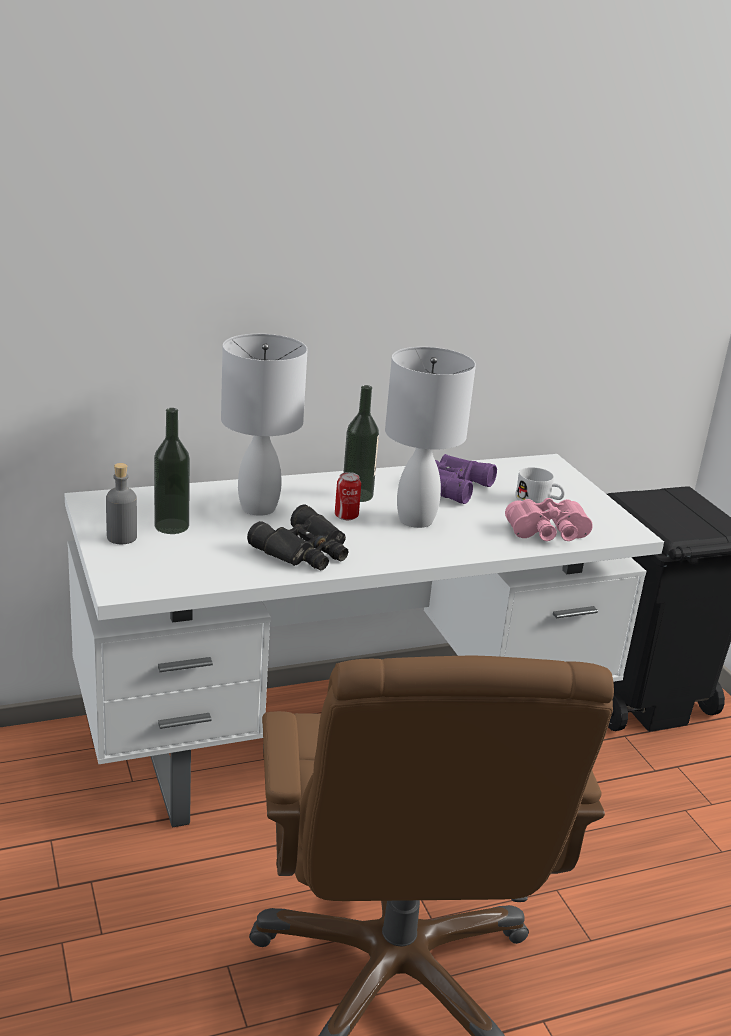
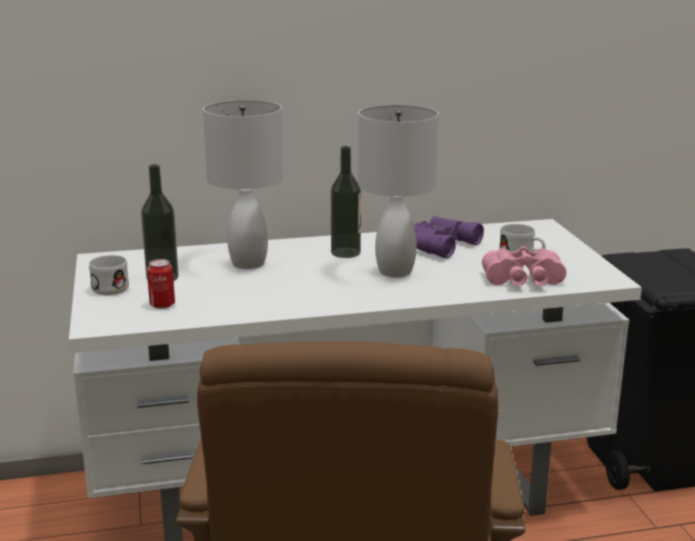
camera: 10 degrees right, 5 degrees down
(122, 537) = (113, 286): grey bottle -> white mug
(305, 551) = (279, 296): black binoculars -> none
(346, 516) = (329, 269): can -> can (162, 305)

